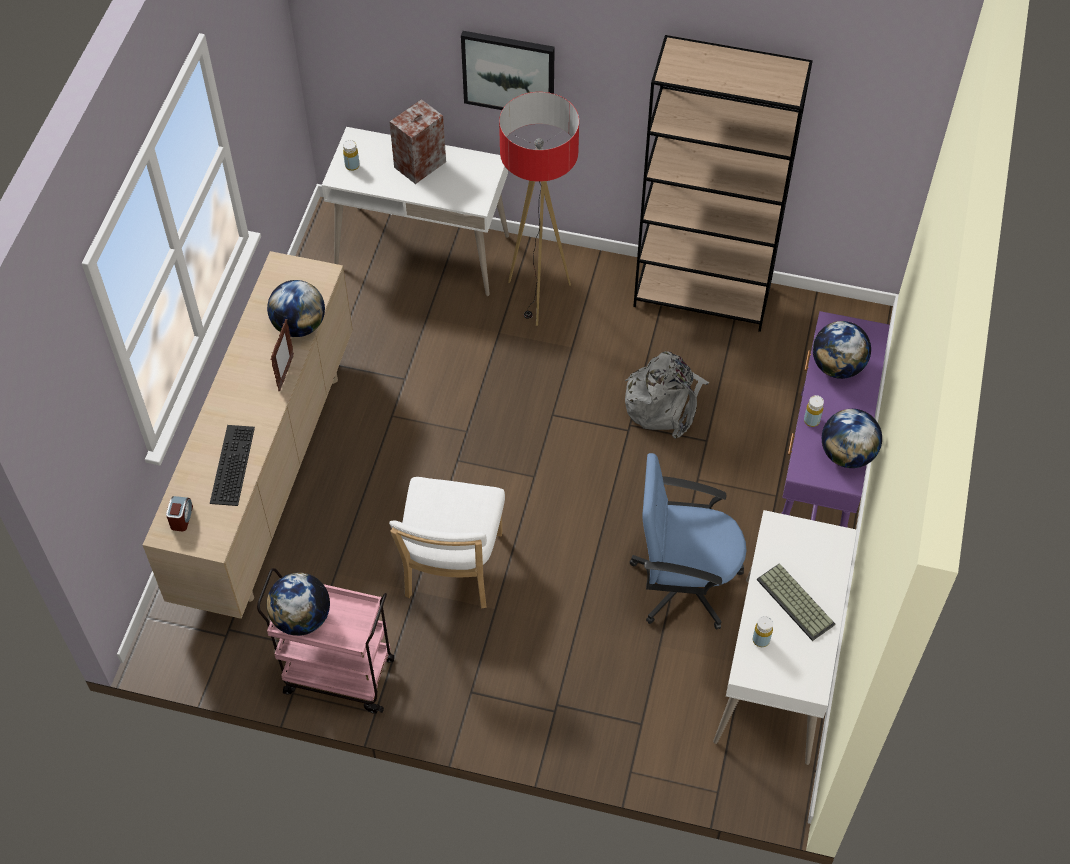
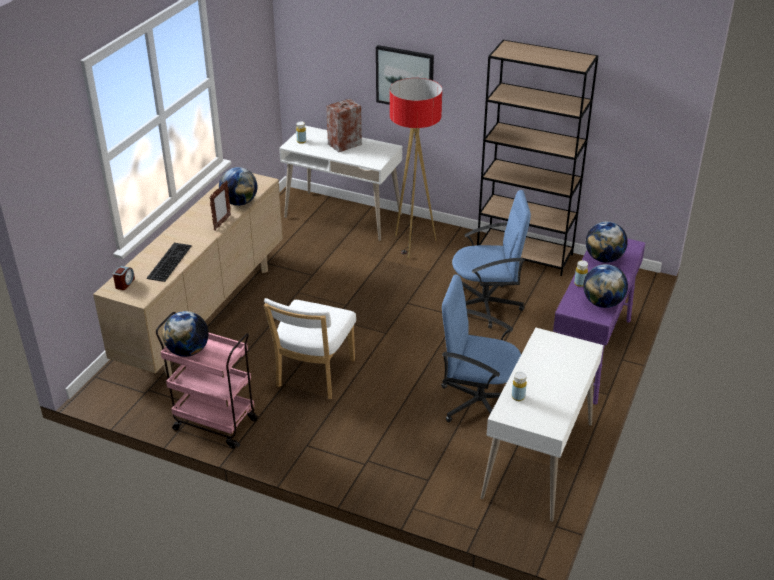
camera: 10 degrees right, 20 degrees down
(664, 403) = (486, 305): grey backpack -> blue office chair
(797, 602) = (550, 379): keyboard -> none

